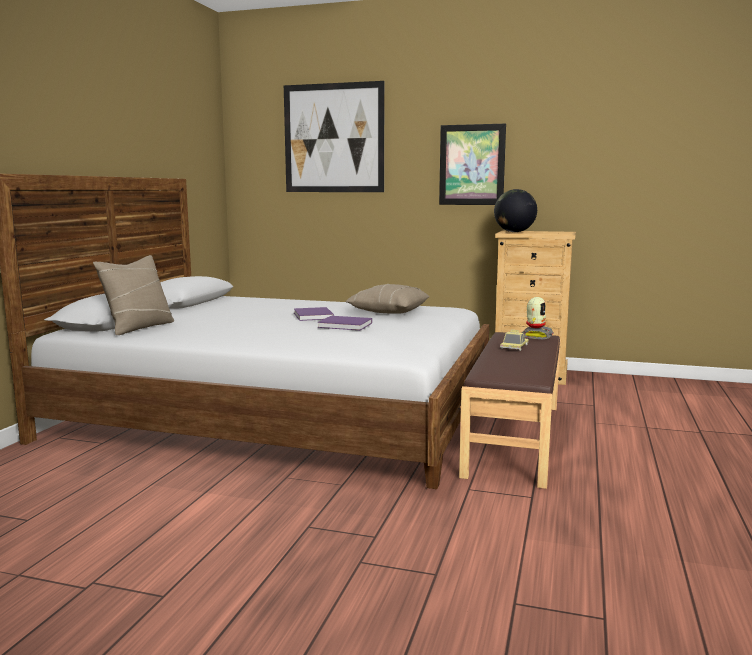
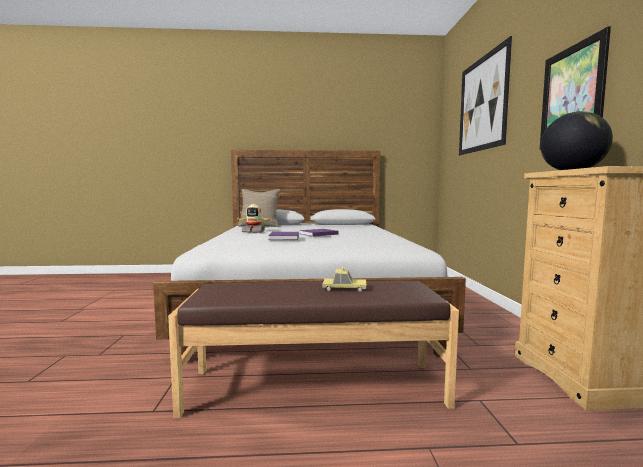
camera: 70 degrees right, 5 degrees down
(388, 311) = (365, 241): beige pillow -> none
(536, 336) = (418, 292): toy robot -> toy robot (253, 231)

